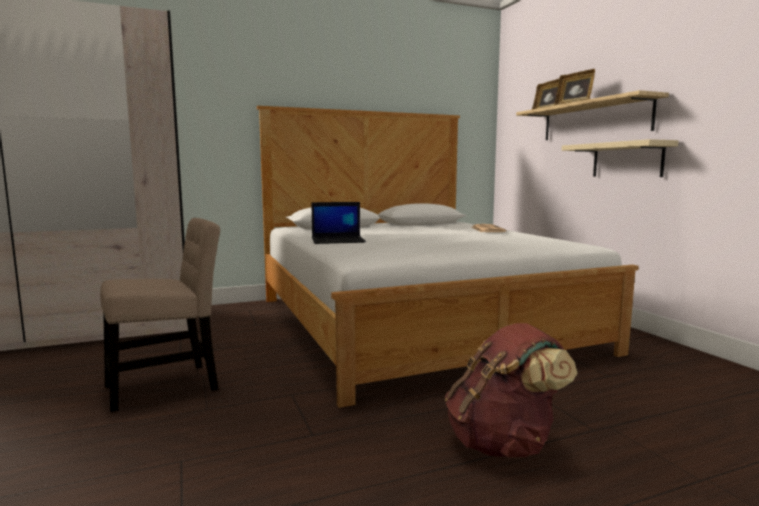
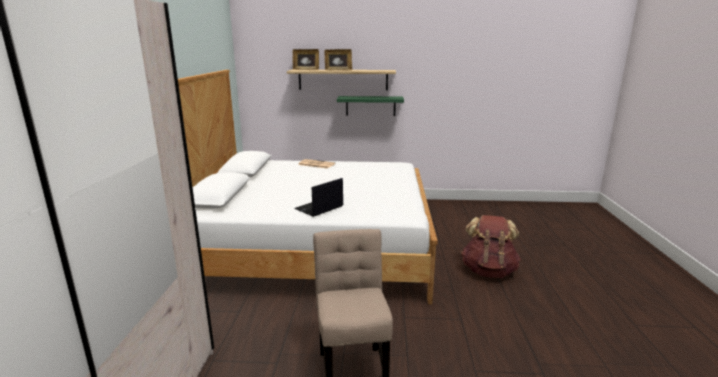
camera: 65 degrees left, 10 degrees up
(338, 240) = (319, 208): laptop -> laptop turned 150 degrees counterclockwise
(627, 160) = (370, 106): beige shelf -> green shelf

